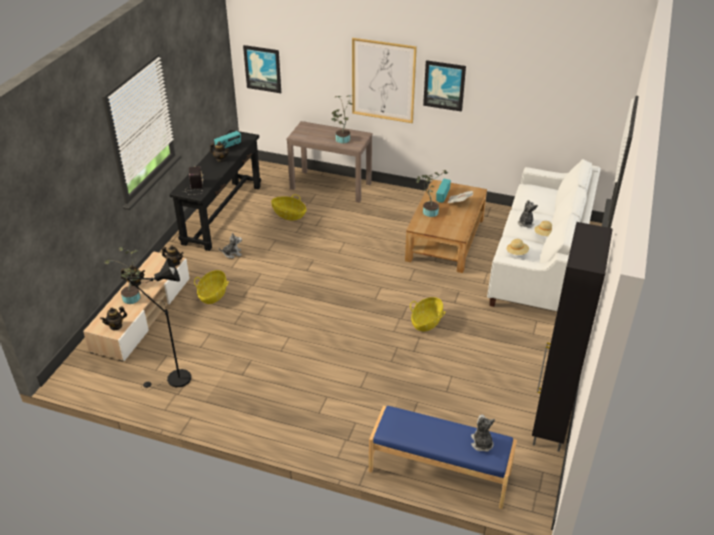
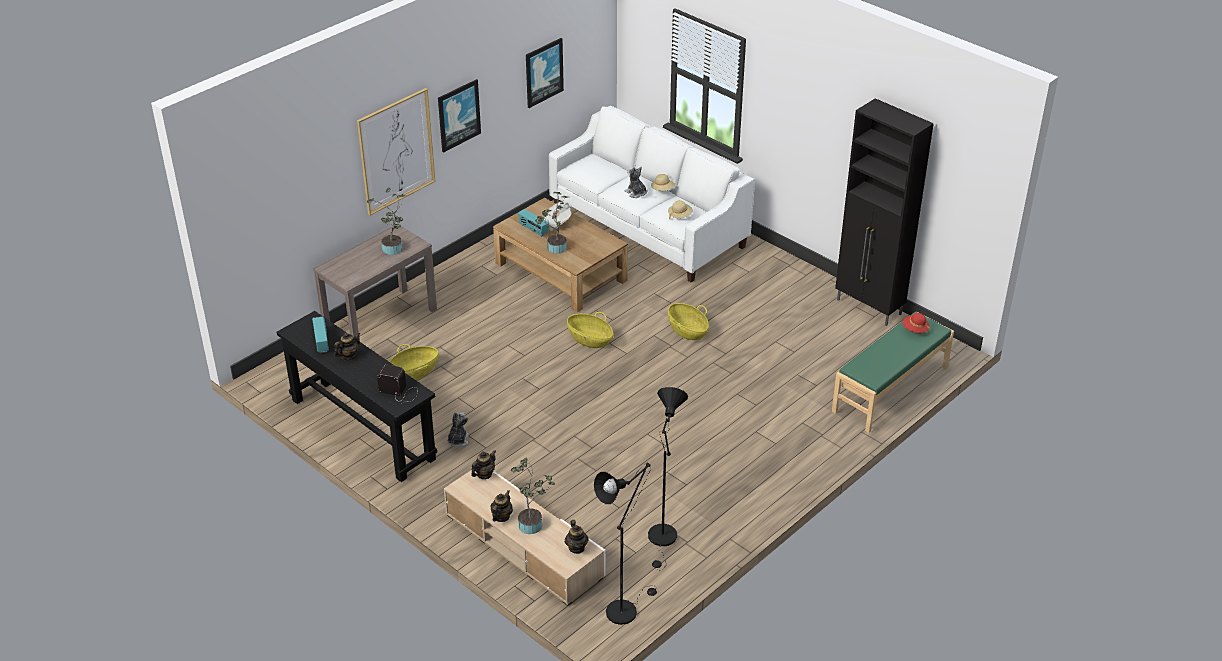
camera: 65 degrees left, 0 degrees up
(95, 382) = (625, 608): none -> black floor lamp
(213, 294) = (529, 476): basket -> basket (590, 339)
(263, 68) = (252, 232): picture -> picture (543, 72)
(439, 472) = (891, 390): blue bench -> green bench
(481, 443) = (915, 329): plush toy -> red hat

